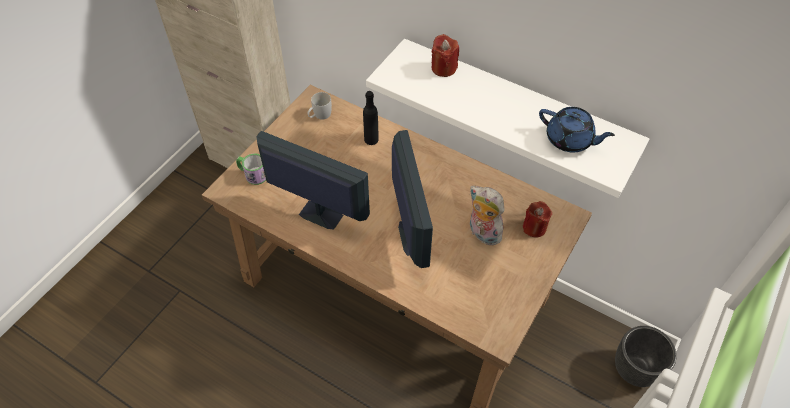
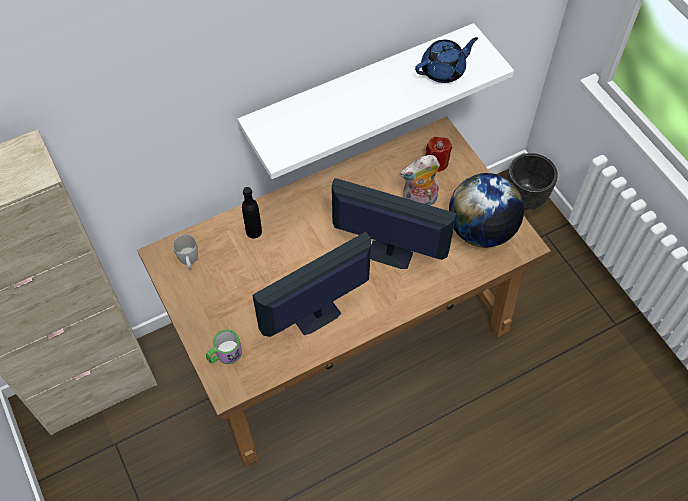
camera: 60 degrees left, 5 degrees up
(443, 68) = (300, 109): red candle -> none
(487, 294) = (481, 230): none -> globe

